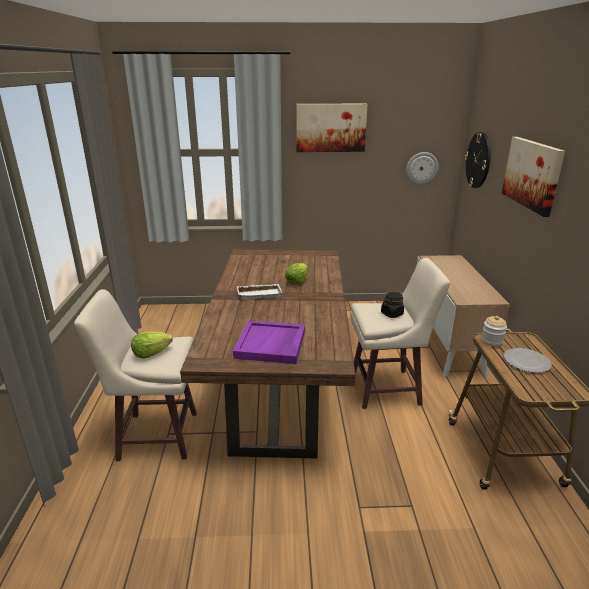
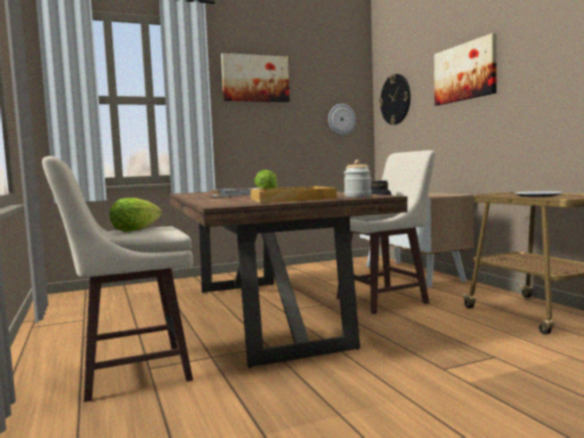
camera: 20 degrees left, 20 degrees down
(271, 345) = (292, 199): purple tray -> beige tray
(492, 341) = (493, 194): jar -> jar (357, 196)

